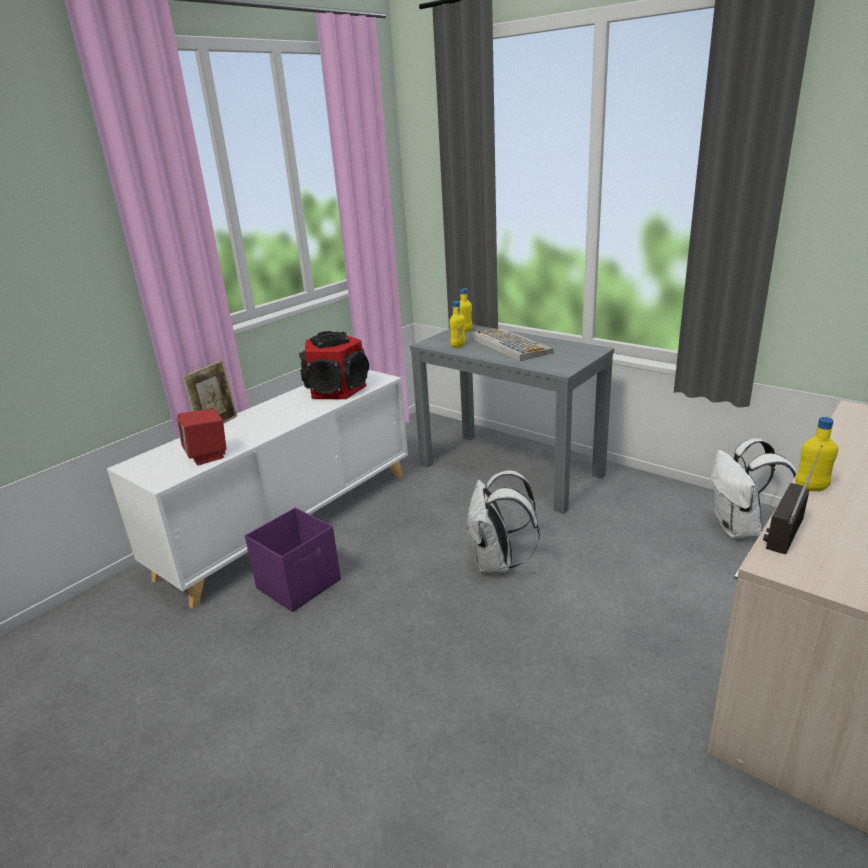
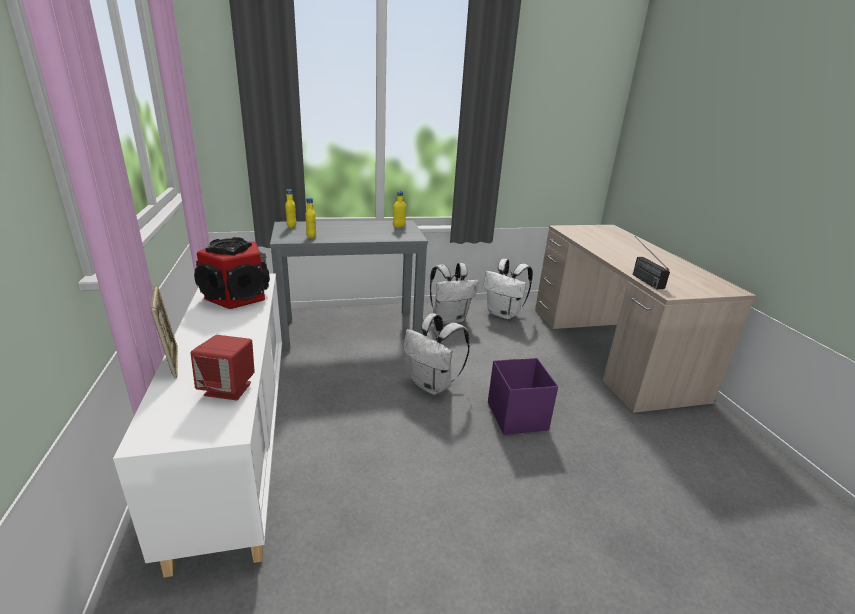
camera: 55 degrees left, 0 degrees up
(300, 584) = (328, 476): purple storage box -> purple storage box (517, 416)
(509, 345) = (347, 230): keyboard -> none
(643, 503) = (449, 319): none -> white backpack
(811, 488) = (617, 262): yellow bottle -> yellow bottle (399, 227)

